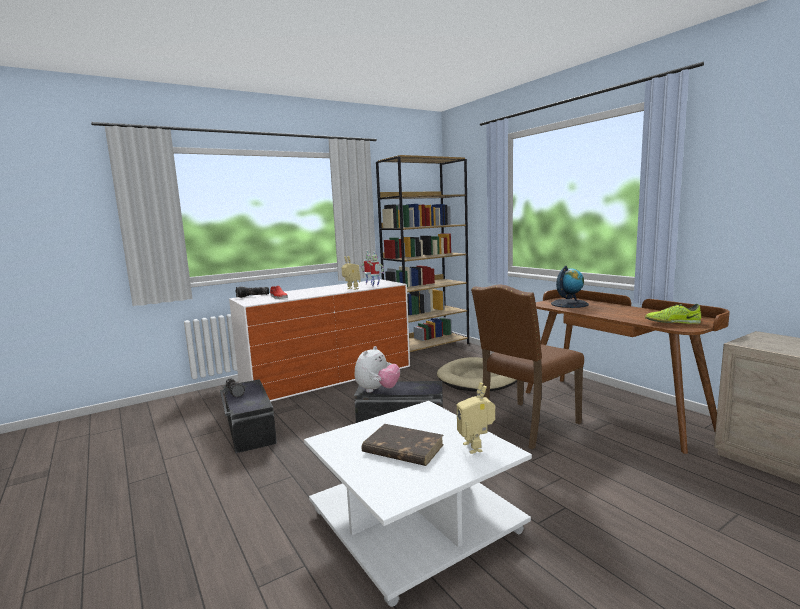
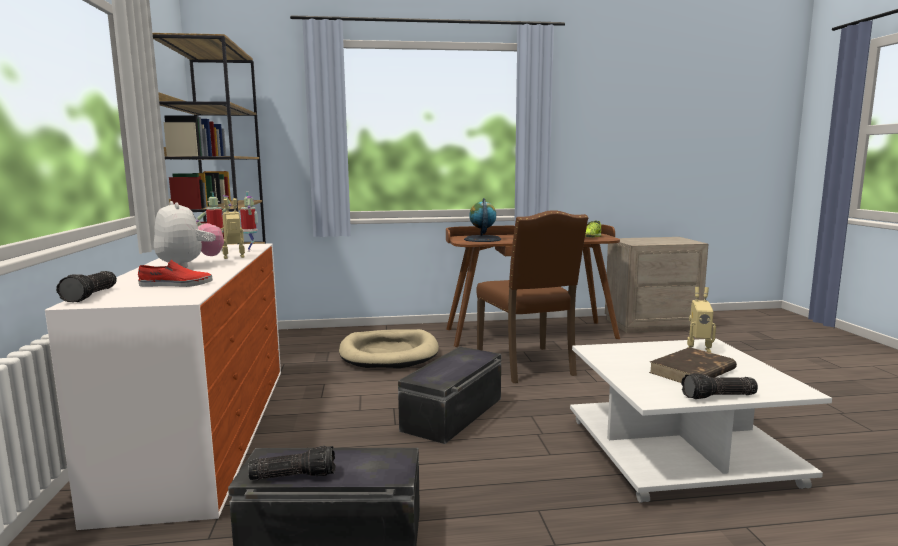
camera: 65 degrees left, 0 degrees up
(346, 463) = (719, 397): none -> flashlight
(377, 390) = (447, 377): plush toy -> plush toy (189, 265)

